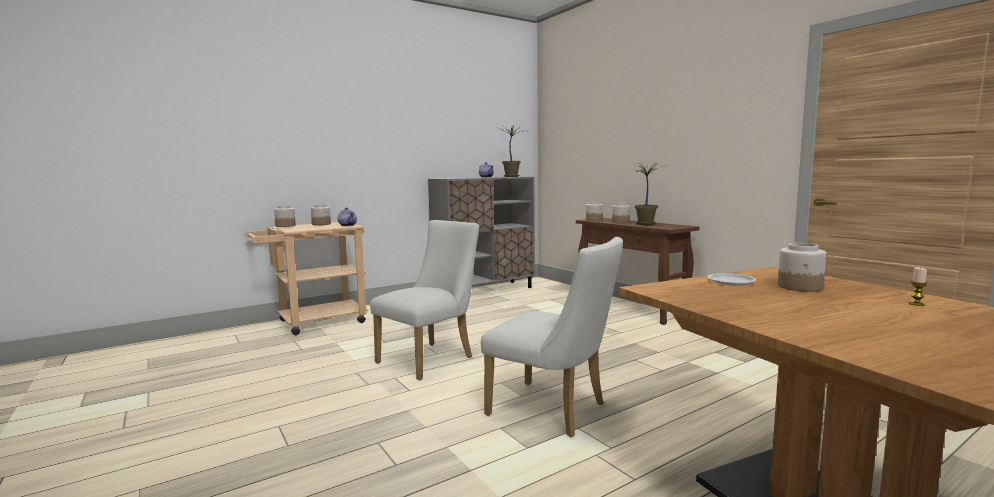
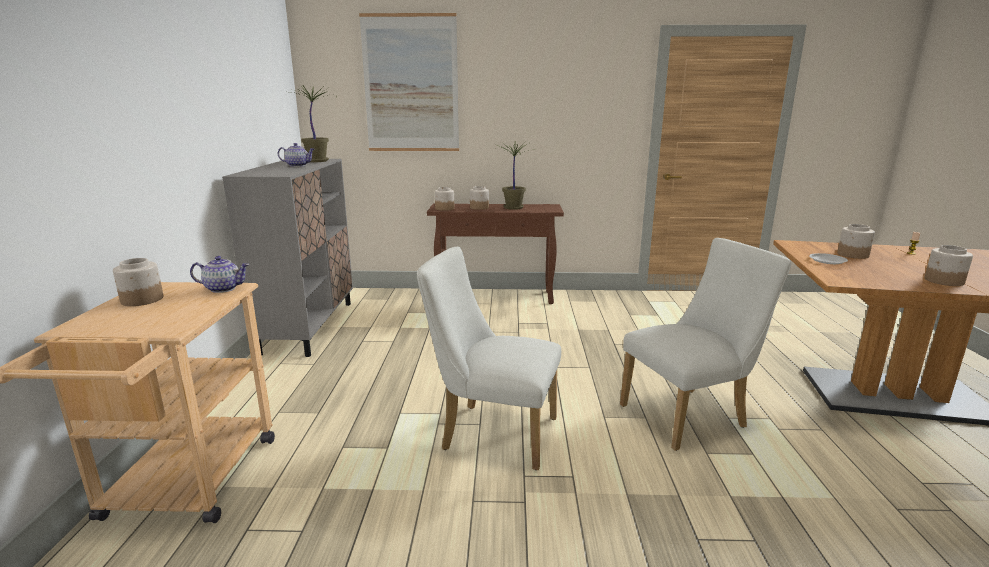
camera: 55 degrees left, 10 degrees up
(285, 226) = (85, 325): jar -> jar (944, 281)
(431, 358) = (491, 433): white chair -> white chair turned 60 degrees counterclockwise
(596, 120) = (411, 84): none -> picture

